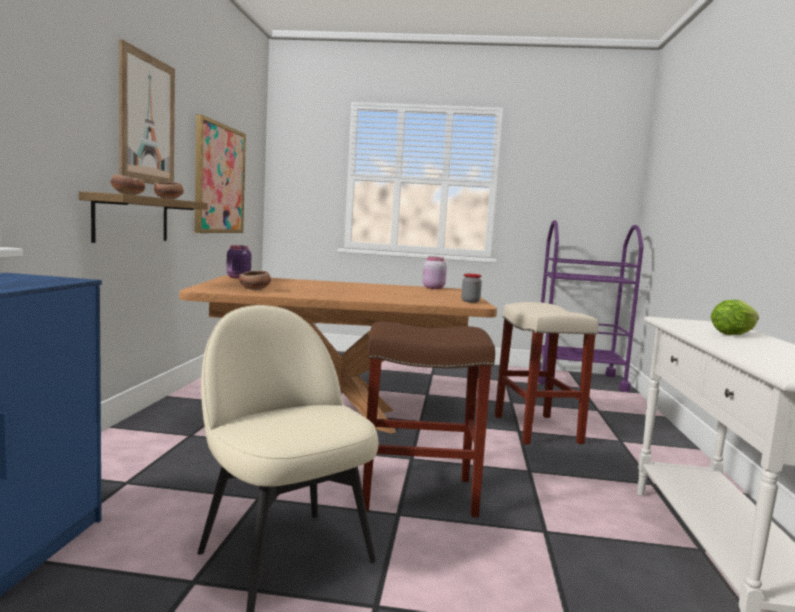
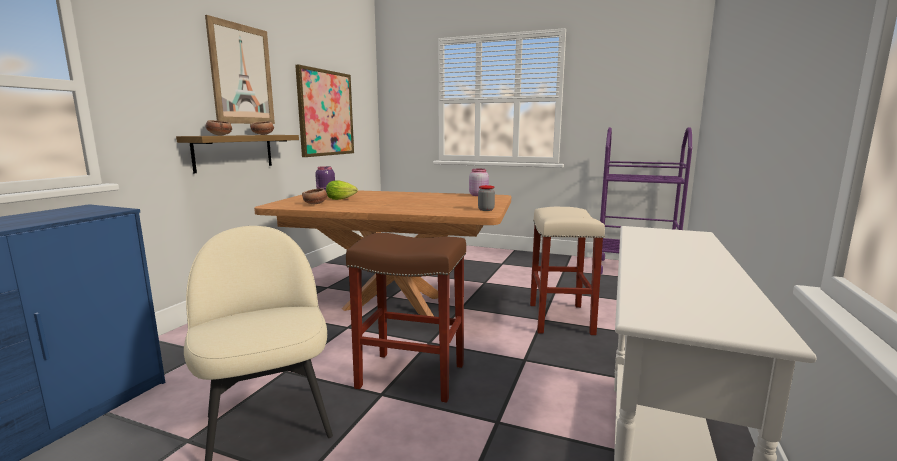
camera: 15 degrees right, 5 degrees up
(735, 334) = (683, 249): lettuce -> lettuce (342, 199)

